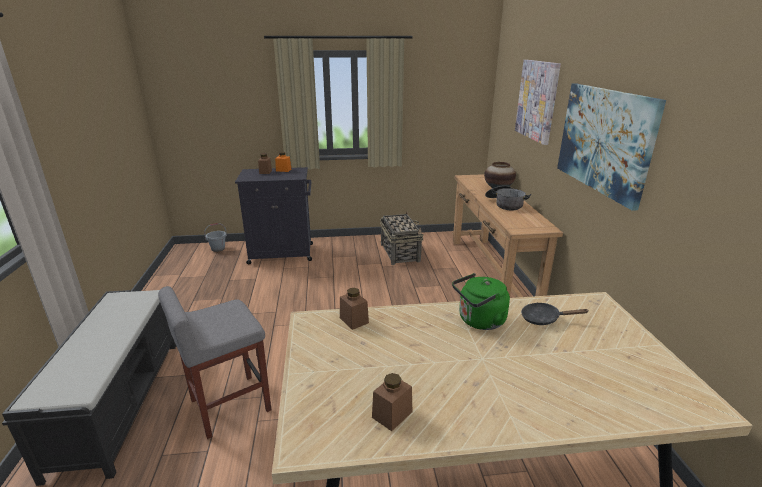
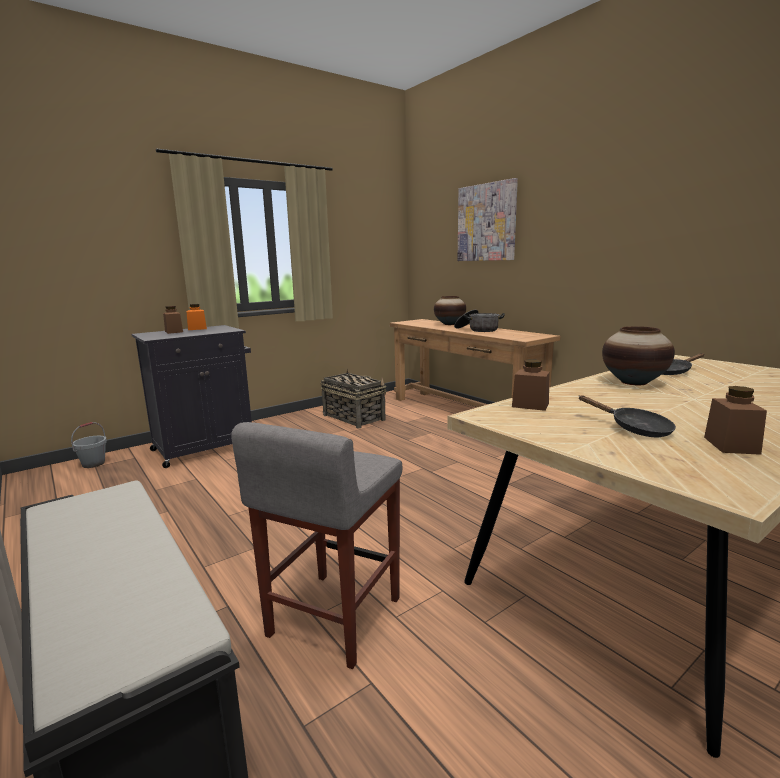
camera: 30 degrees left, 10 degrees down
(368, 371) = (634, 428): none -> black frying pan
(479, 321) = (633, 382): green kettle -> vase
(604, 140) = (601, 229): picture -> none

